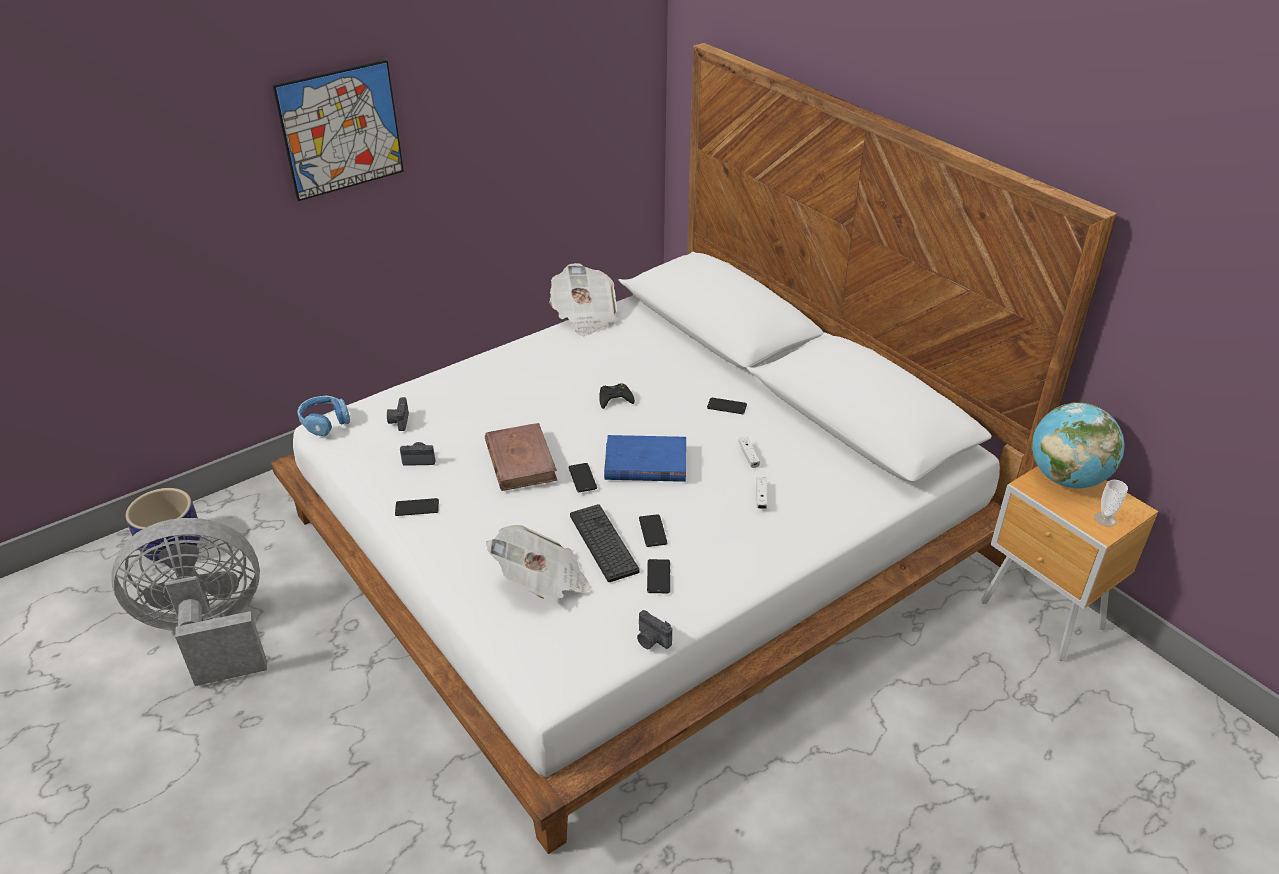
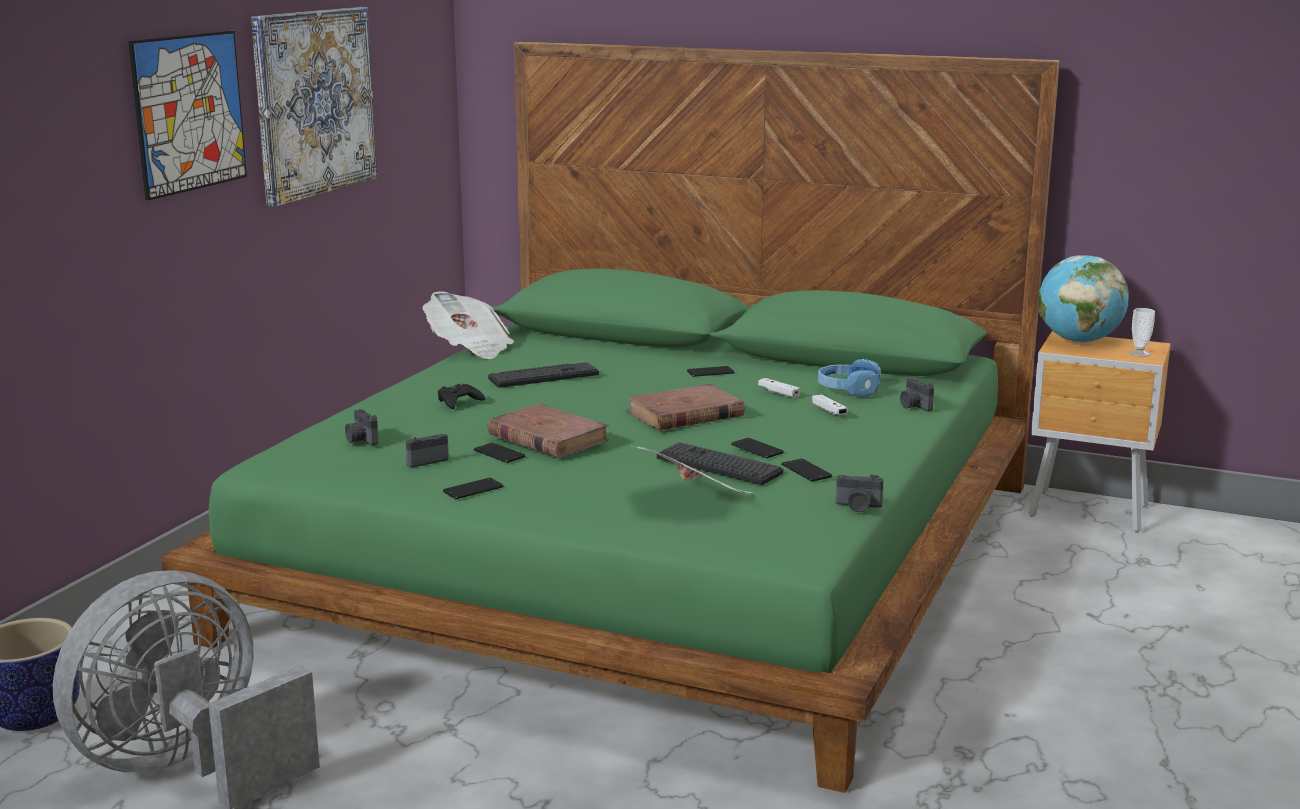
camera: 30 degrees left, 20 degrees down
(324, 422) = (259, 460): blue headphones -> blue headphones (848, 389)
(483, 103) = (314, 102): none -> picture
(582, 478) = (632, 435): phone -> phone (499, 454)
(596, 374) = (543, 376): none -> keyboard
(615, 399) = (589, 386): black game controller -> black game controller (459, 401)
(640, 536) = (650, 557): white bed -> green bed
(645, 463) = (684, 414): blue book -> brown book
(840, 513) = (914, 406): none -> camera

